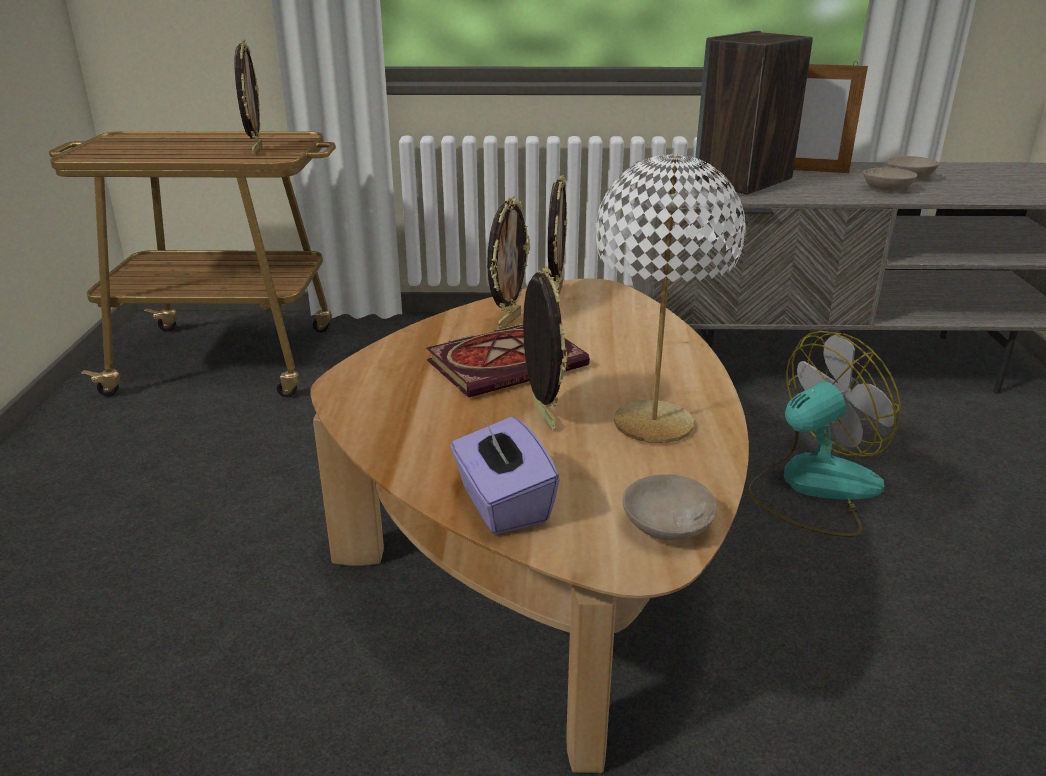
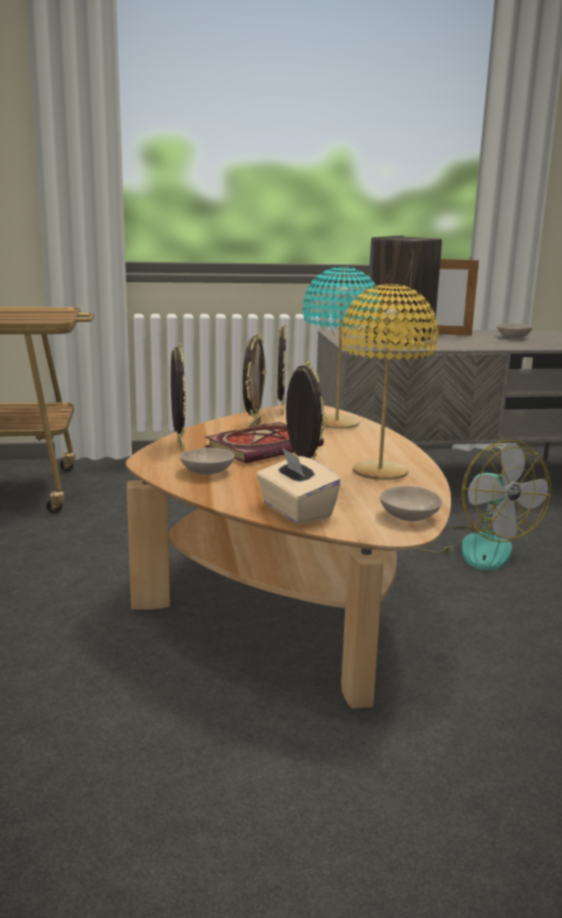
camera: 10 degrees left, 10 degrees down
(256, 151) = (34, 317): picture frame -> picture frame (178, 444)
(502, 504) = (295, 511): purple tissue box -> beige tissue box
(625, 320) = (337, 423): none -> turquoise table lamp
(654, 424) = (380, 472): white table lamp -> yellow table lamp
(813, 487) = (475, 547): fan -> fan turned 105 degrees clockwise
(887, 189) = (501, 343): beige bowl -> beige bowl (207, 472)

